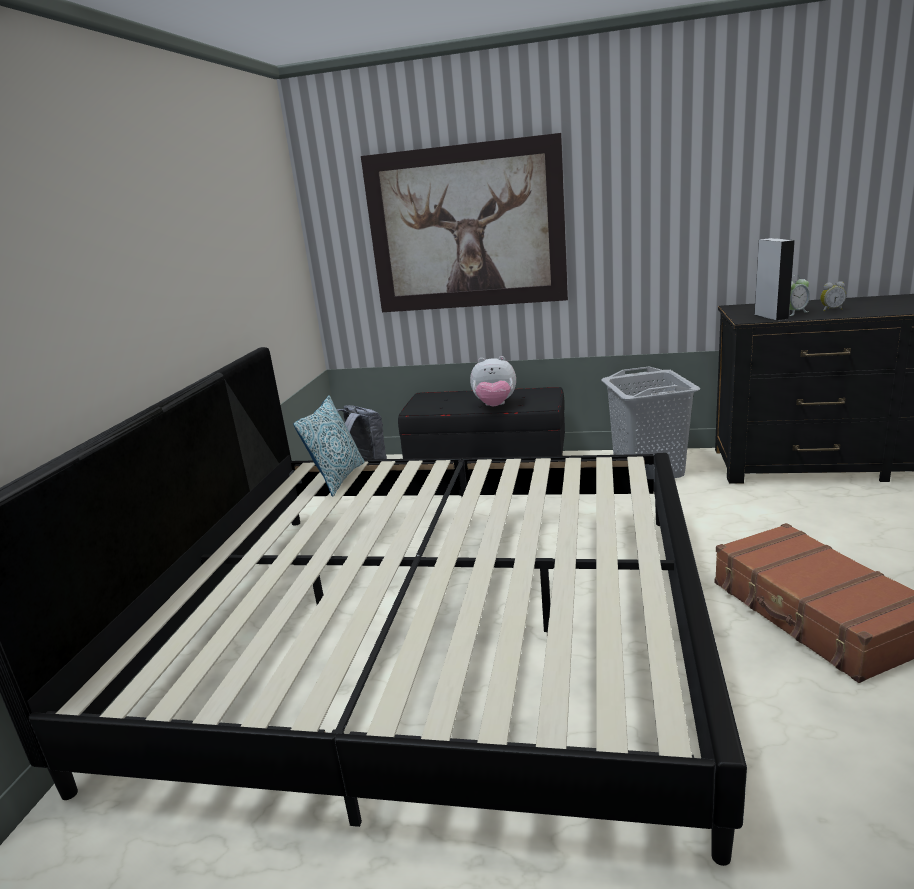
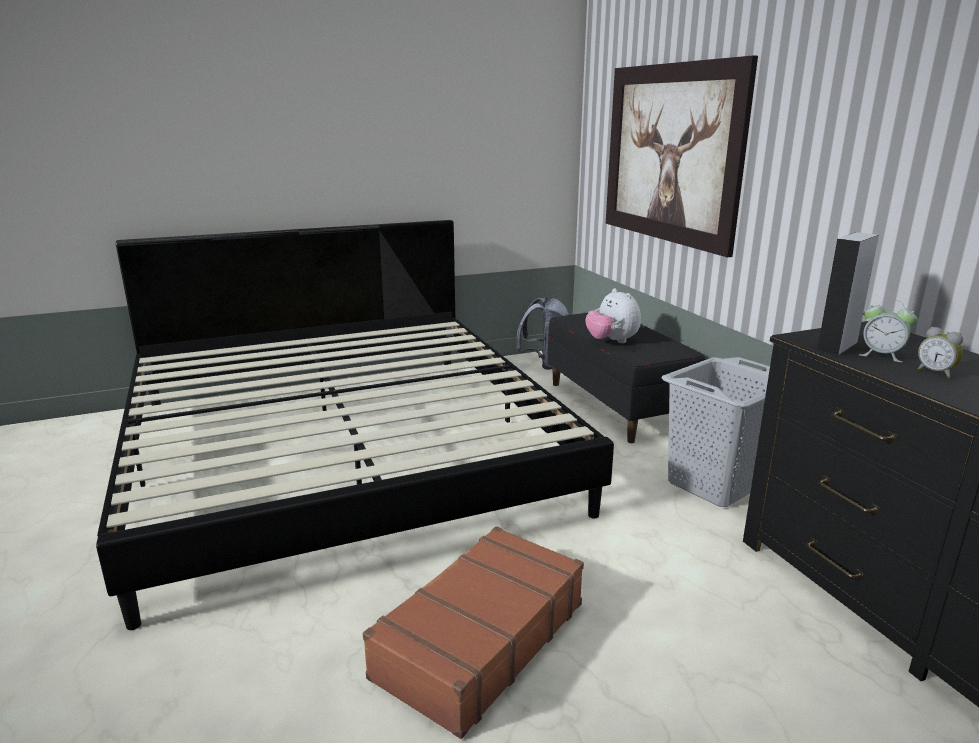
camera: 55 degrees right, 0 degrees up
(338, 478) = (436, 337): pillow -> none

